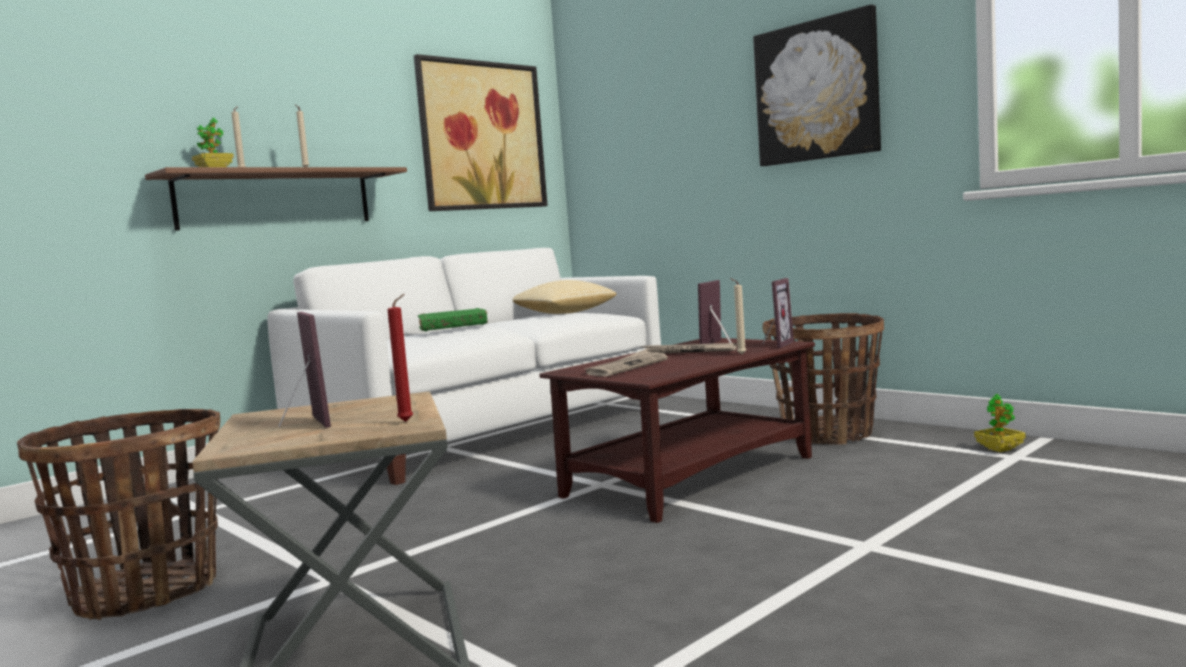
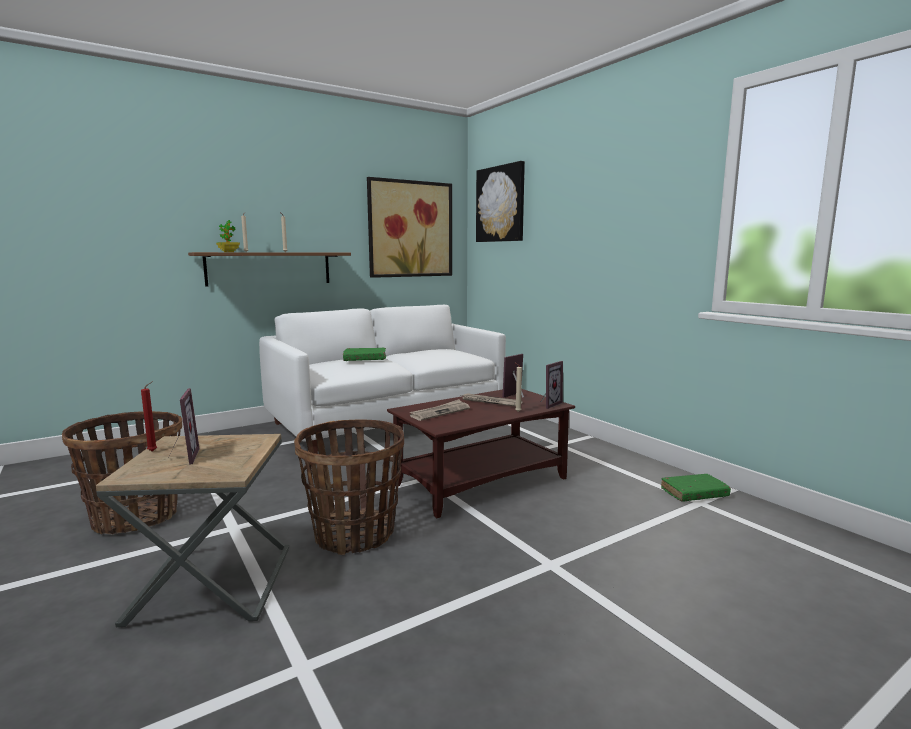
camera: 10 degrees right, 5 degrees up
(408, 421) = (234, 467): red candle -> red candle (154, 451)
(562, 313) = (444, 351): pillow -> none
(817, 91) = (617, 224): picture -> picture (500, 204)
(827, 434) = (590, 459): basket -> basket (354, 534)
(999, 449) = (694, 493): potted plant -> green book

